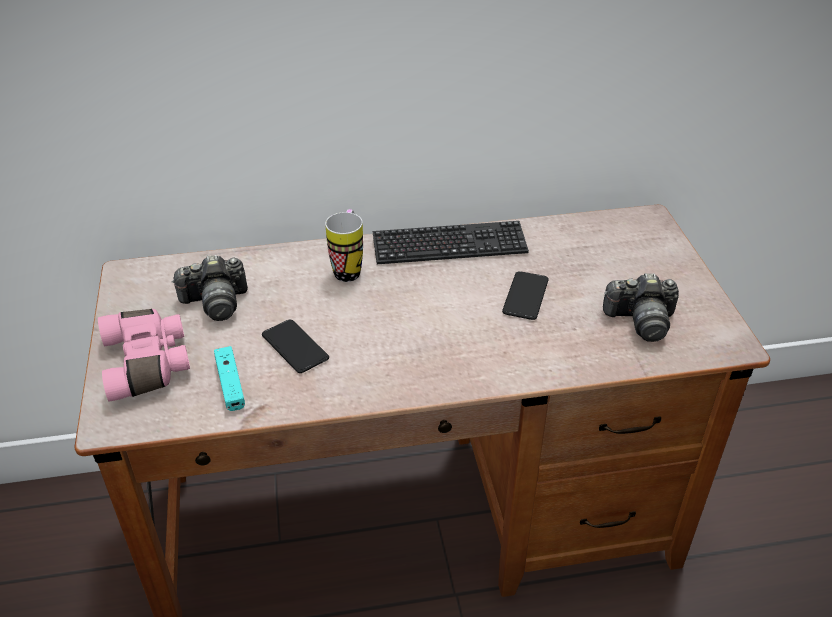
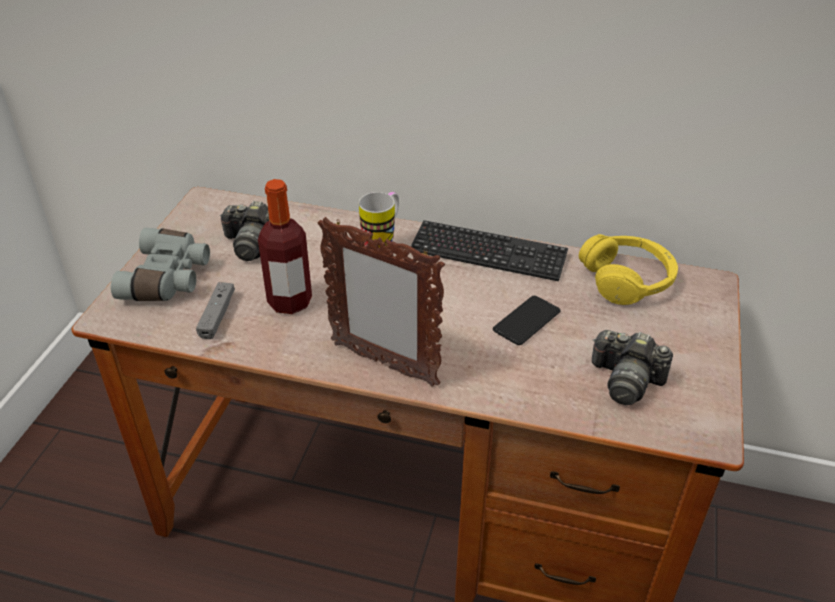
camera: 25 degrees right, 0 degrees up
(149, 363) = (169, 278): pink binoculars -> grey binoculars
(230, 384) = (217, 316): turquoise game controller -> grey game controller
(295, 347) = (290, 302): phone -> bottle
(427, 375) = (383, 364): none -> picture frame
(582, 235) = (627, 280): none -> yellow headphones

